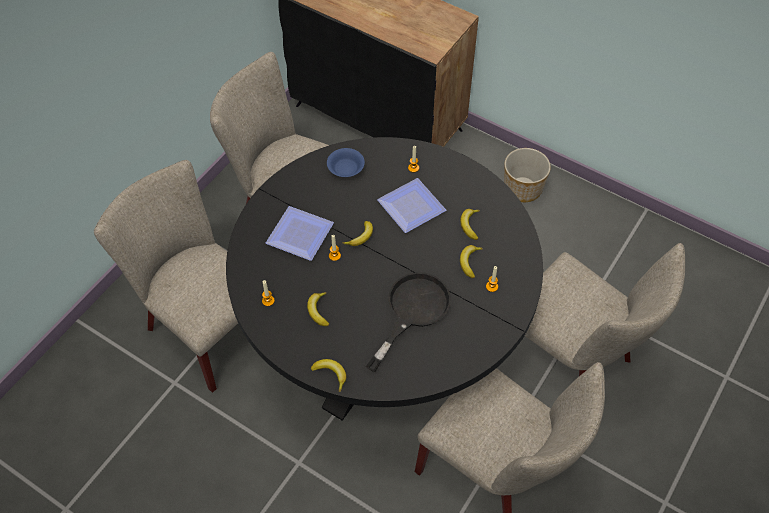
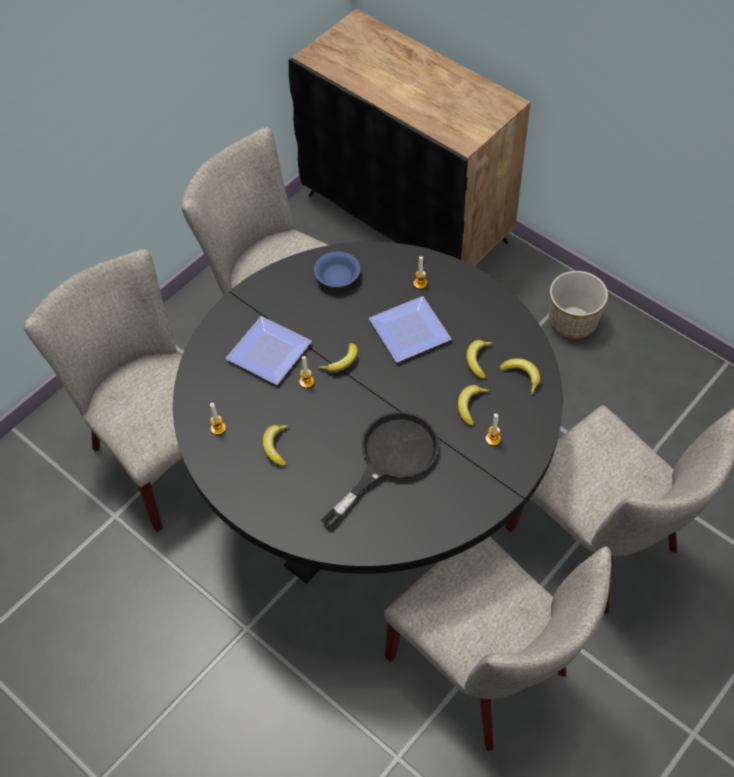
camera: 10 degrees right, 0 degrees up
(331, 374) = (279, 525): banana -> banana (522, 376)

